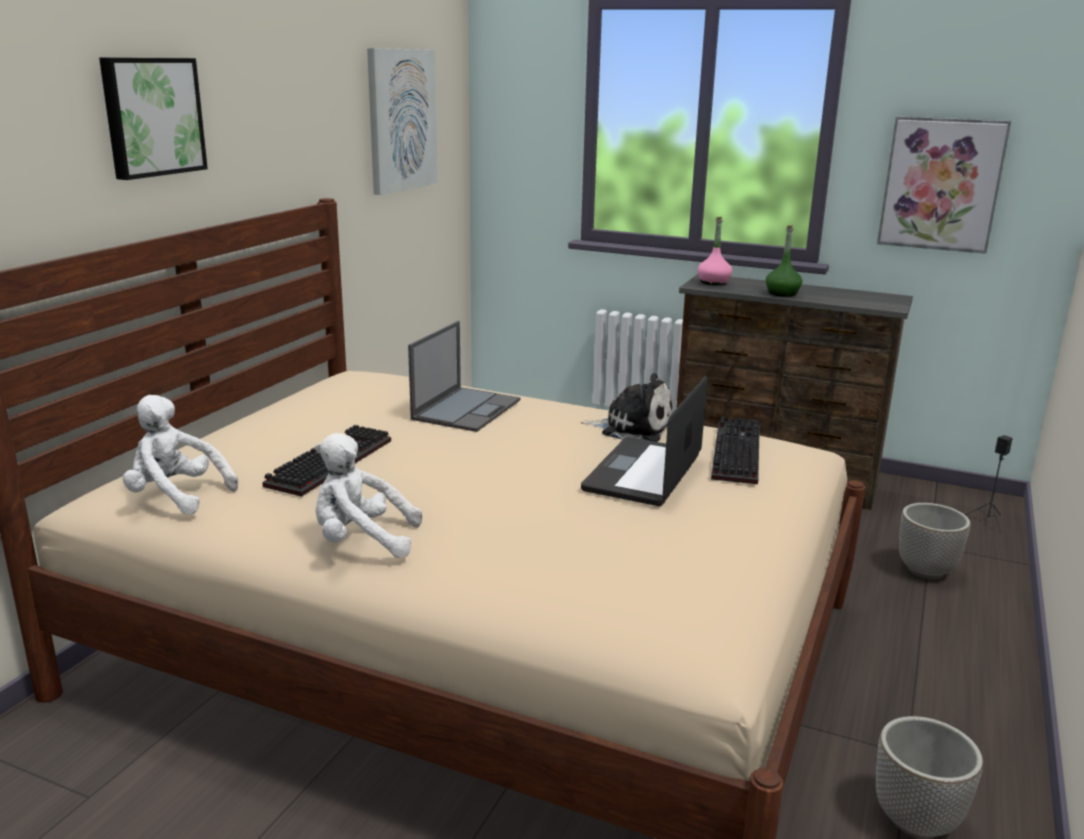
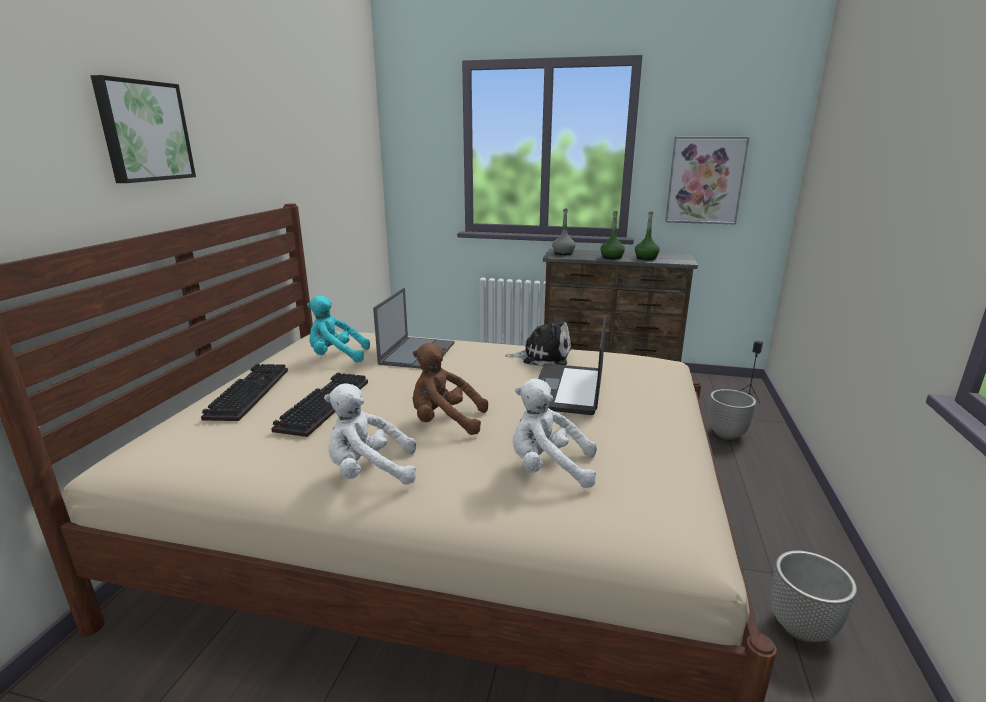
camera: 10 degrees left, 0 degrees up
(176, 496) = (196, 448): white plush toy -> white plush toy (548, 469)
(362, 406) = (336, 357): none -> turquoise plush toy
(401, 120) = (337, 148): picture -> none
(469, 496) = (445, 422): none -> brown plush toy
(713, 282) = (563, 253): pink bottle -> grey bottle
(733, 452) = (621, 367): keyboard -> keyboard (247, 392)
(834, 298) = (646, 258): none -> green bottle

